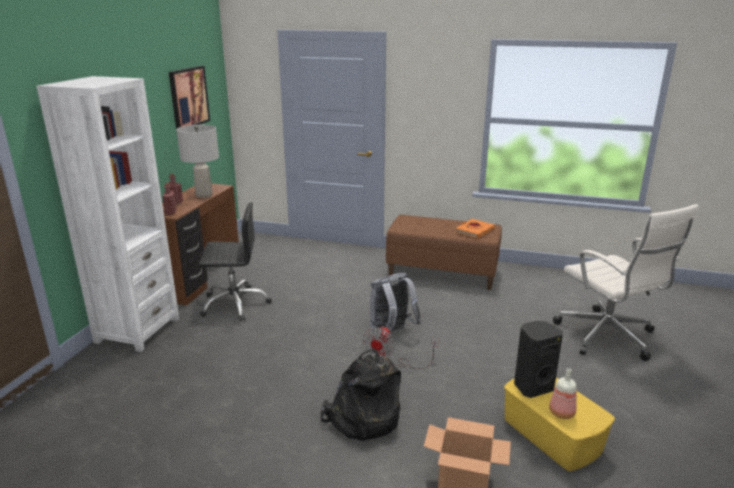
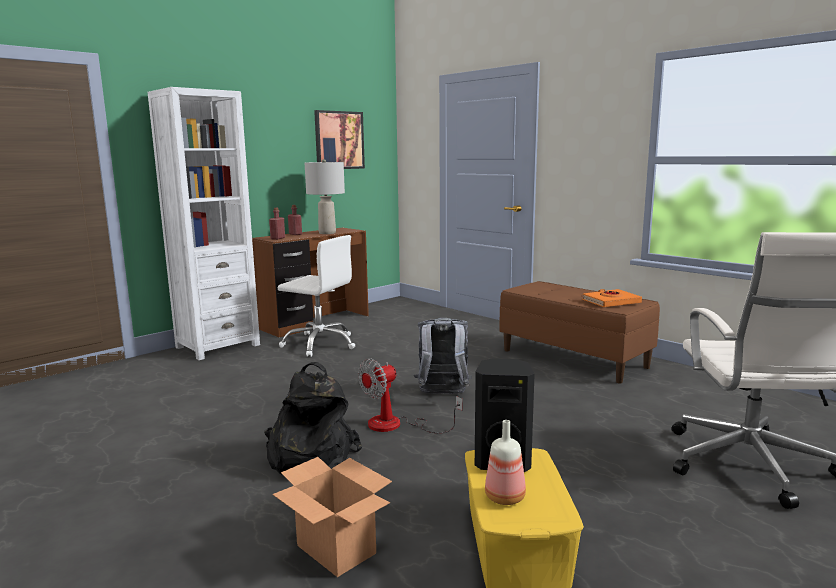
camera: 30 degrees right, 10 degrees down
(235, 304) = (320, 344): black office chair -> white office chair

